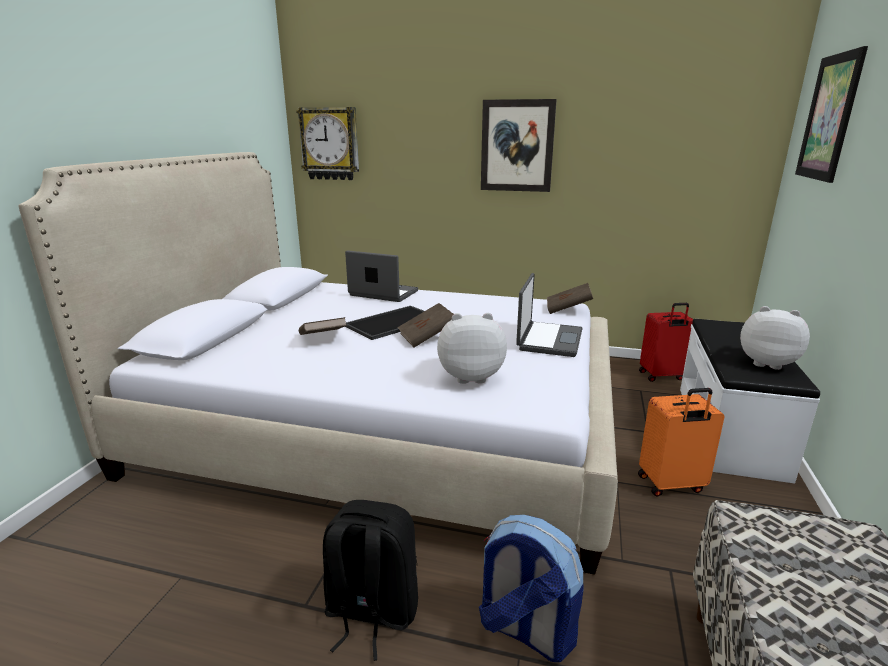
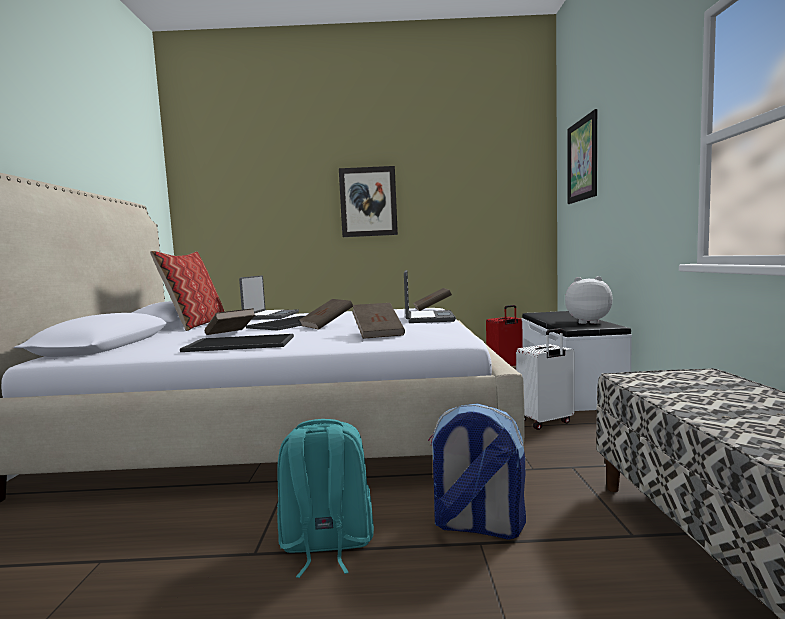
camera: 15 degrees left, 15 degrees down
(301, 303) = (196, 325): none -> pillow
(320, 370) = (239, 344): none -> tray
(330, 144) = (208, 209): wall clock -> none
(371, 612) = (326, 544): black backpack -> turquoise backpack
(383, 294) = (271, 316): laptop -> laptop turned 90 degrees clockwise
(470, 376) = (378, 333): plush toy -> brown book
(671, 485) = (545, 422): orange suitcase -> white suitcase

